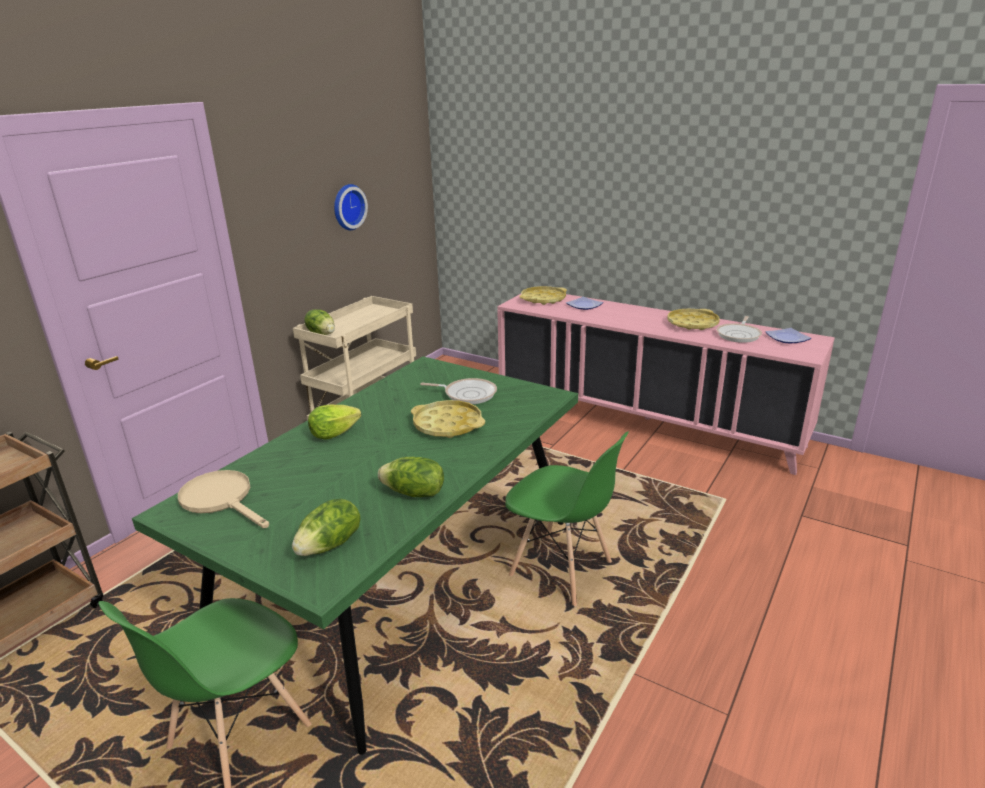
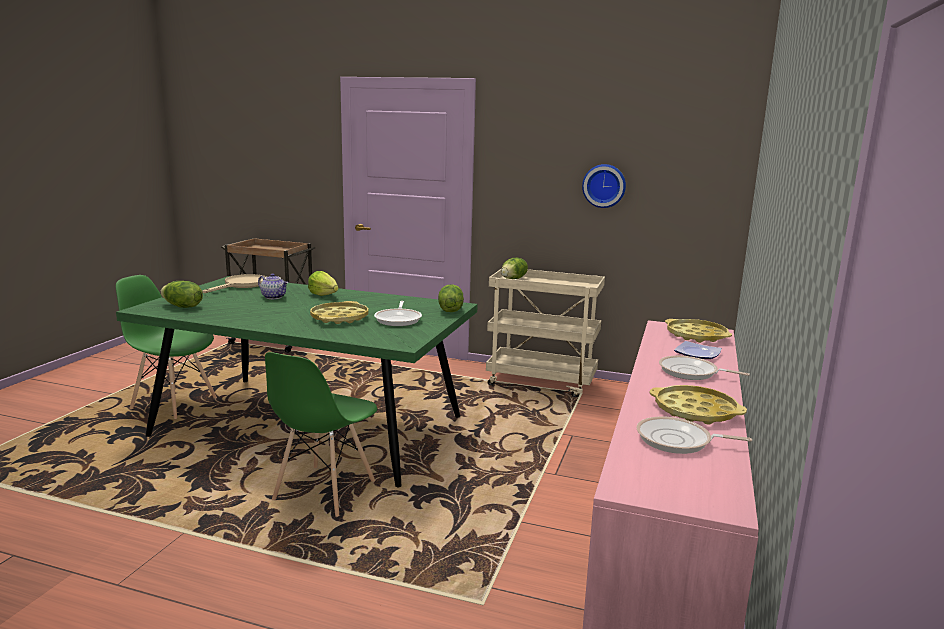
camera: 75 degrees right, 10 degrees down
(320, 468) = (274, 297): none -> teapot
(414, 493) = (235, 317): lettuce -> lettuce (450, 310)
(623, 313) = (691, 372): none -> frying pan
(787, 338) = (701, 479): plate -> none

